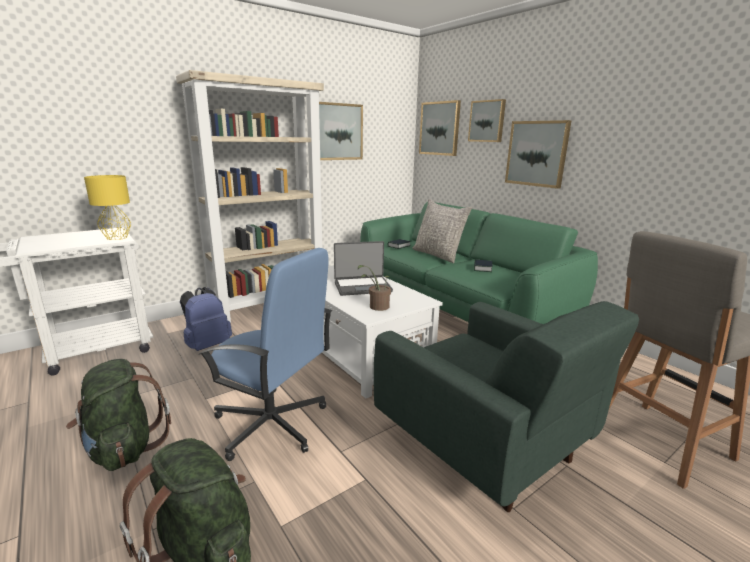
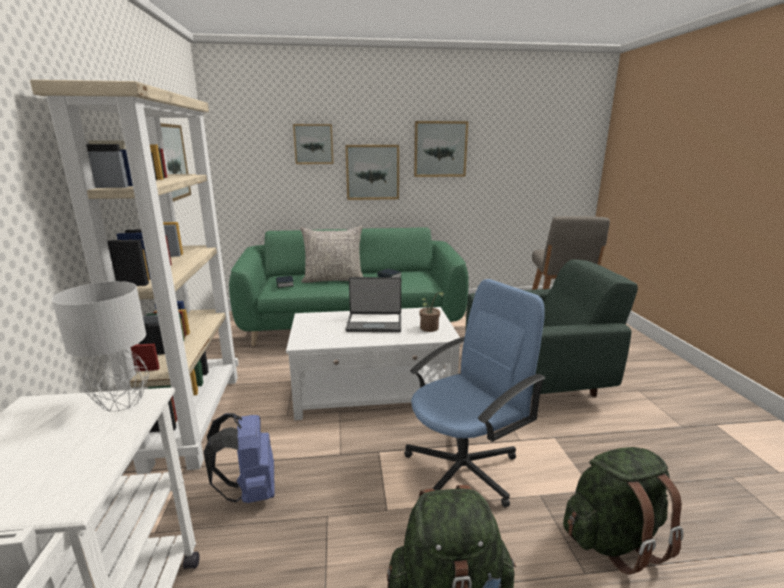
camera: 60 degrees left, 0 degrees up
(117, 238) = (122, 401): yellow table lamp -> grey table lamp
(362, 286) = (374, 323): laptop -> laptop turned 75 degrees clockwise
(439, 128) = (248, 151): picture -> picture (440, 149)

